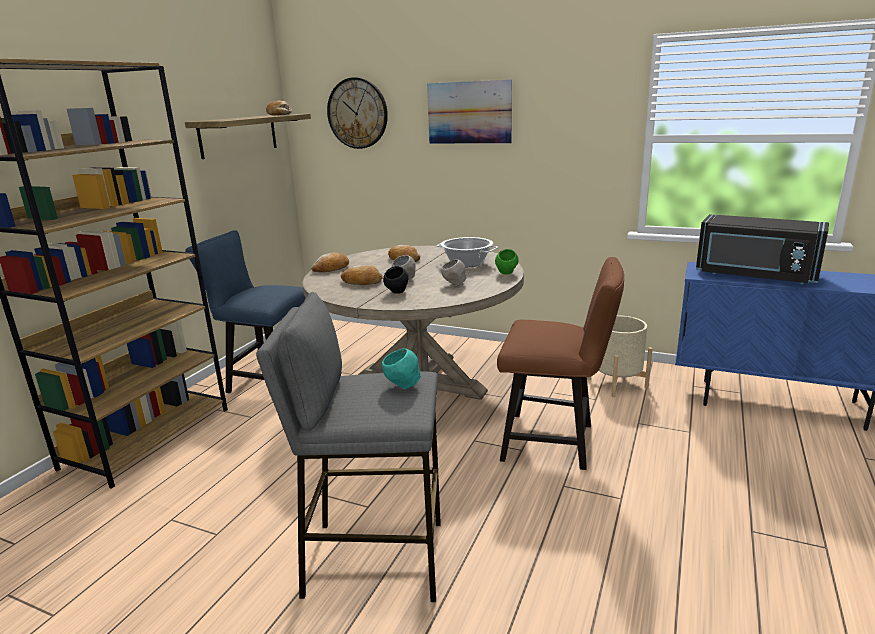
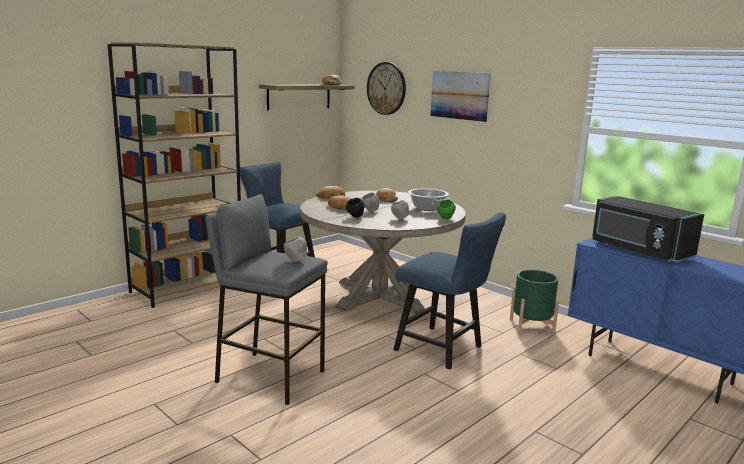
camera: 20 degrees right, 5 degrees down
(403, 386) = (295, 261): turquoise bowl -> grey bowl
(556, 442) = (444, 350): brown chair -> blue chair
(617, 383) = (531, 327): beige planter -> green planter

